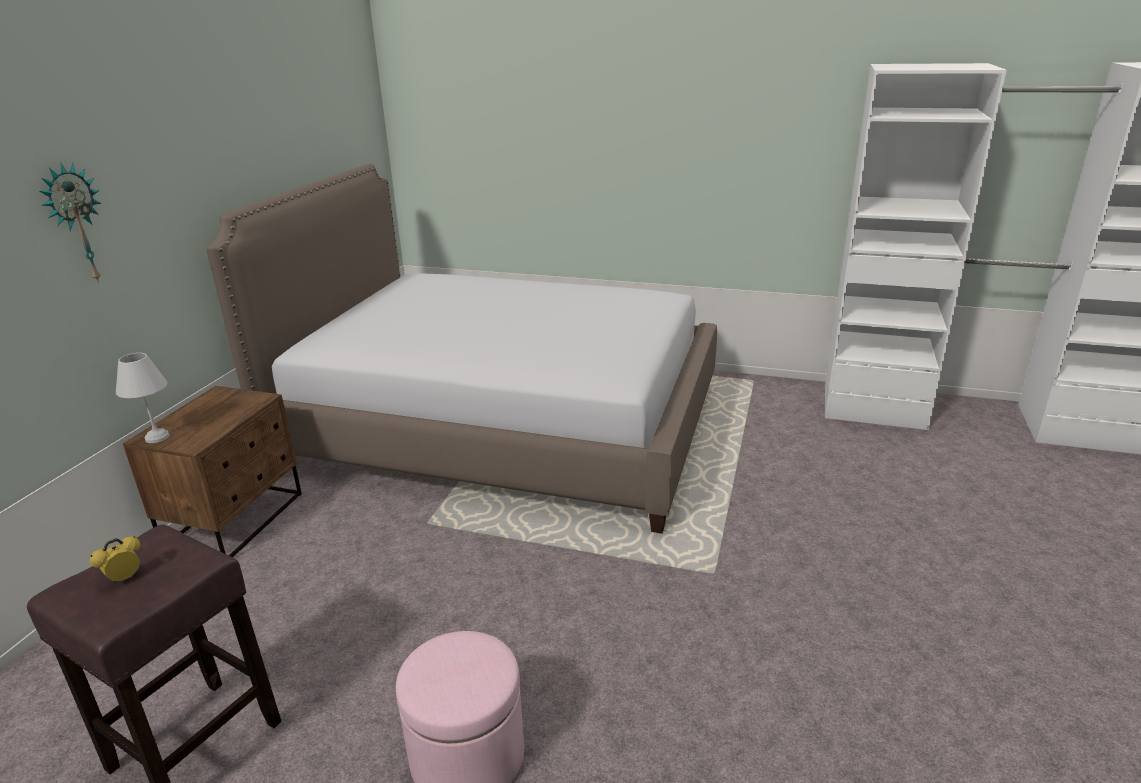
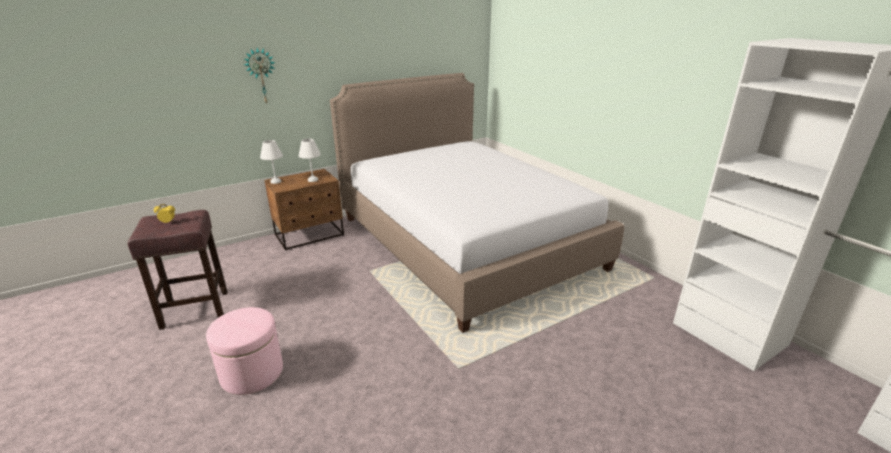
camera: 40 degrees right, 0 degrees up
(232, 409) = (313, 180): none -> white table lamp

